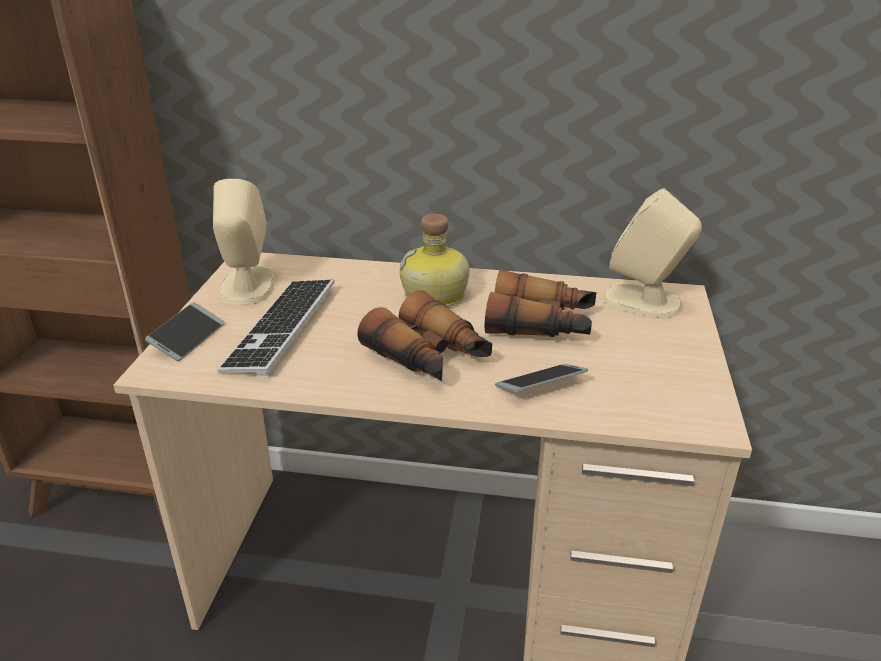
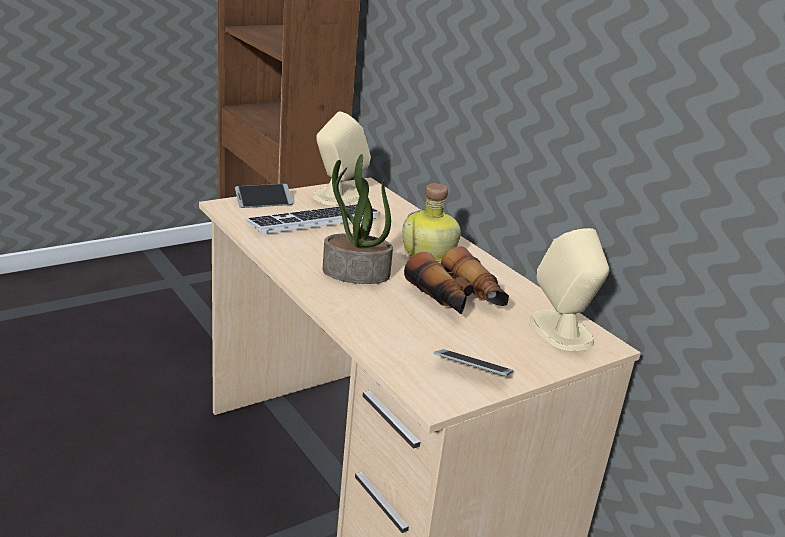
camera: 45 degrees right, 5 degrees down
(429, 357) = (355, 274): binoculars -> potted plant
(540, 385) = (382, 320): phone -> phone (472, 369)

